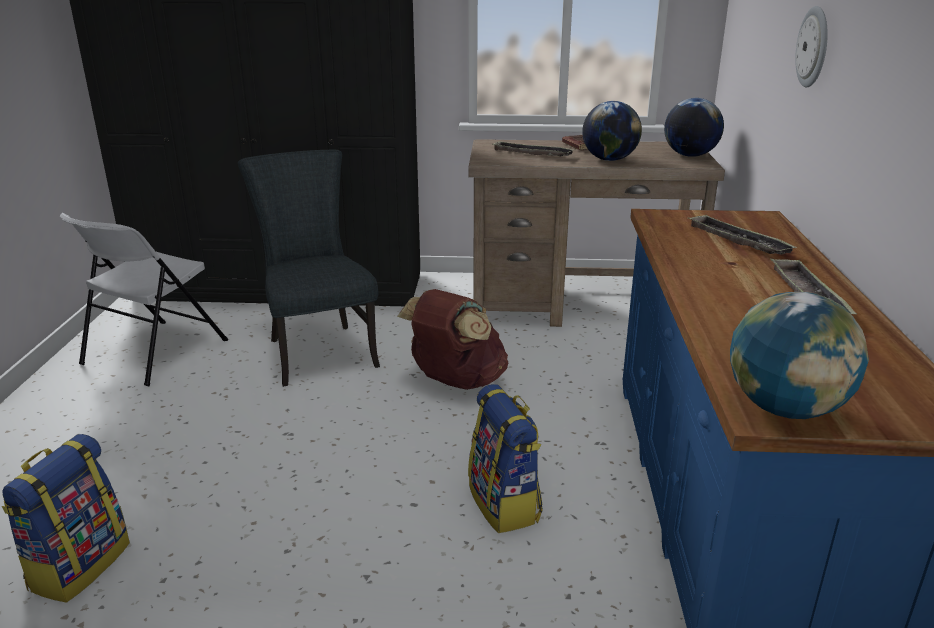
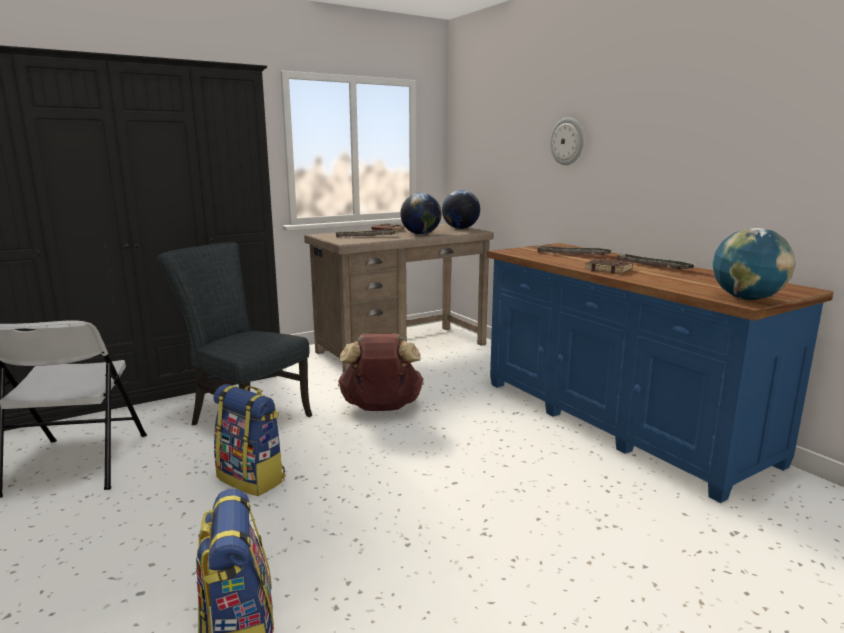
camera: 35 degrees left, 10 degrees down
(505, 504) = (509, 461): backpack -> backpack (252, 478)
(714, 287) = (609, 269): none -> brown book

